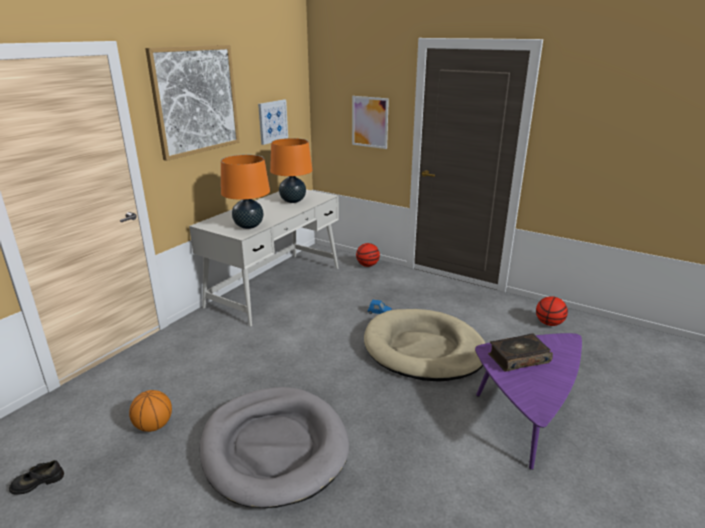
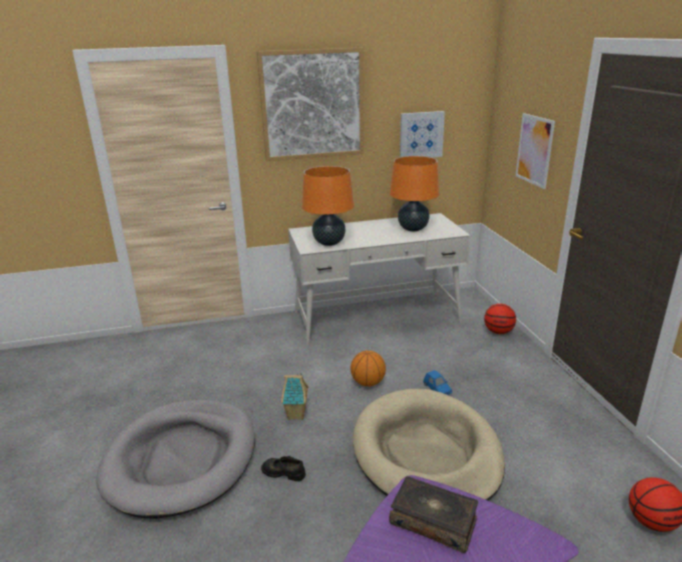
camera: 45 degrees right, 0 degrees up
(38, 482) = (56, 390): black shoe -> black shoe (284, 472)
(154, 426) = (146, 391): basketball -> basketball (368, 383)
(315, 371) = (297, 414): none -> toy house

